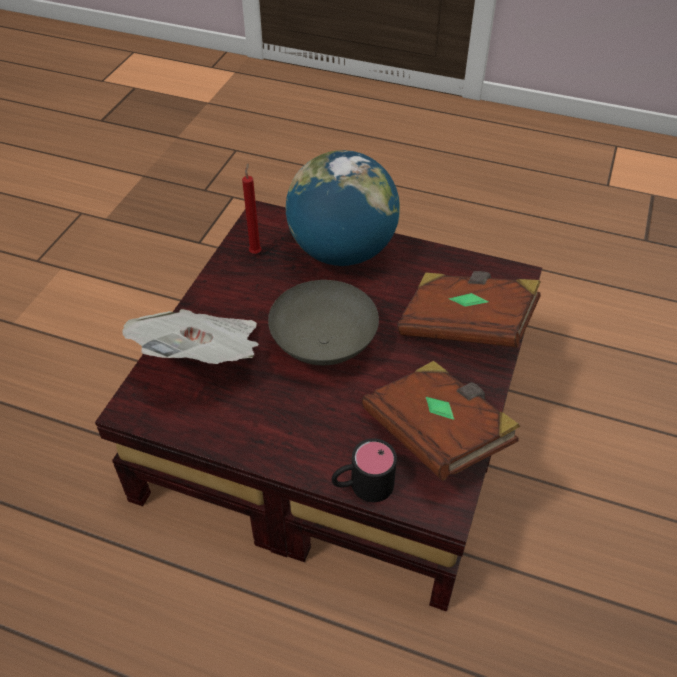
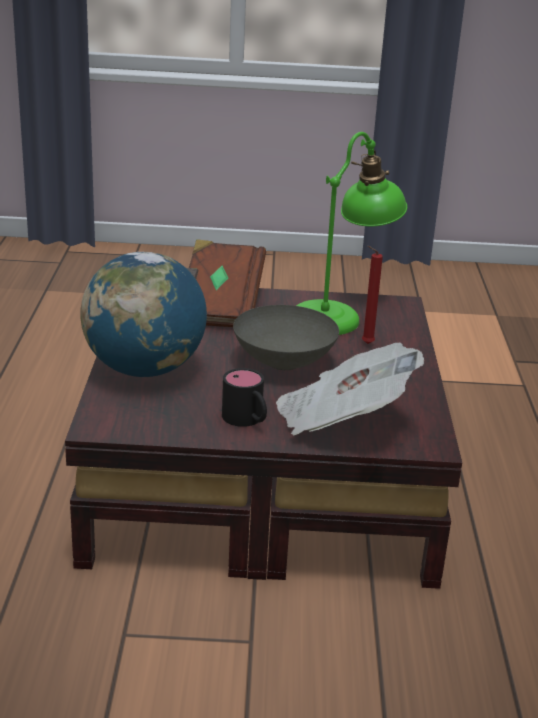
camera: 110 degrees left, 20 degrees down
(256, 252) = (168, 419): red candle -> red candle (365, 344)
(362, 485) = (411, 331): black mug -> black mug (247, 420)
(437, 433) = (342, 310): brown book -> green table lamp

